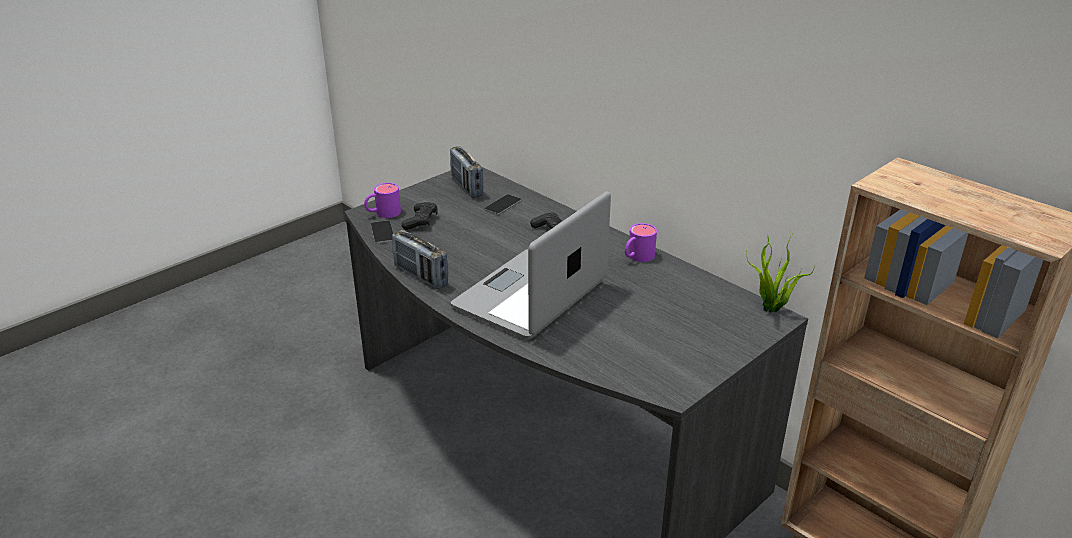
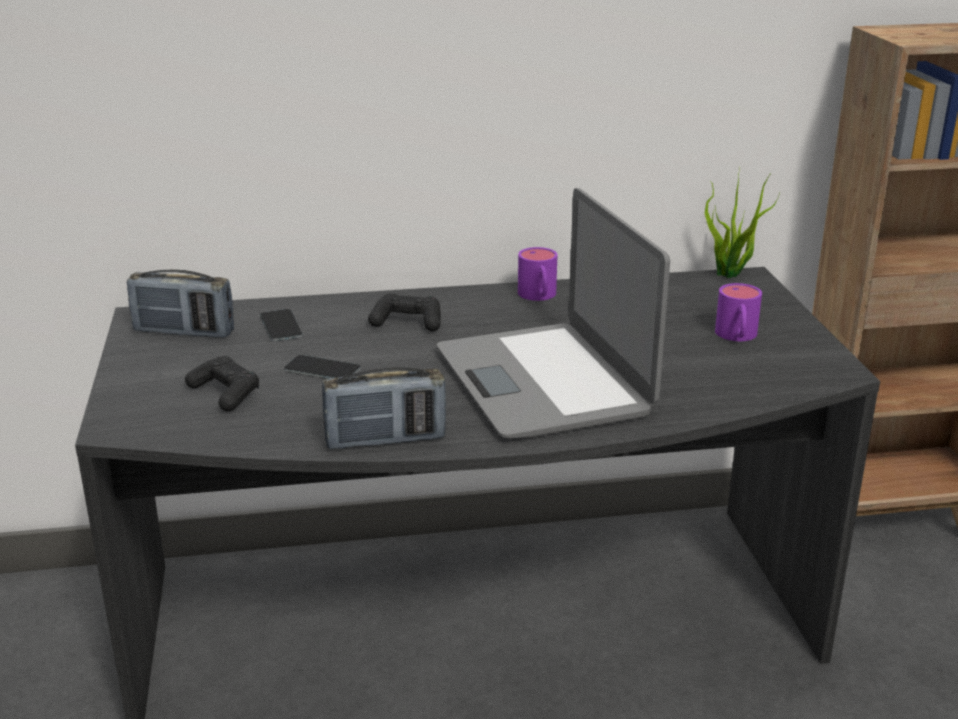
camera: 55 degrees left, 5 degrees down
(382, 232) = (205, 432): phone -> phone (322, 369)
(383, 213) = (145, 414): purple mug -> purple mug (737, 336)

